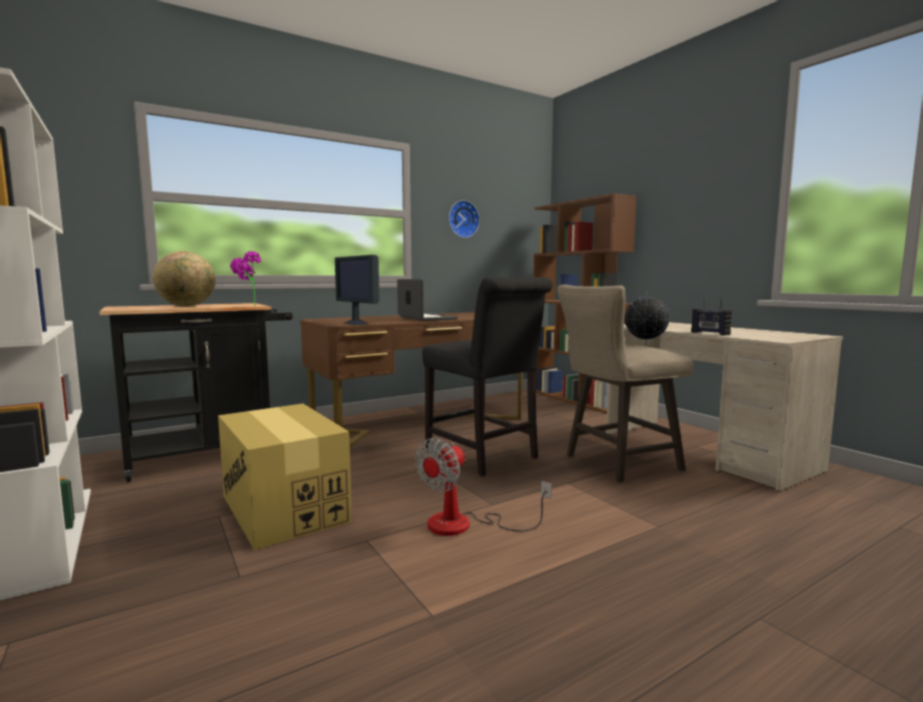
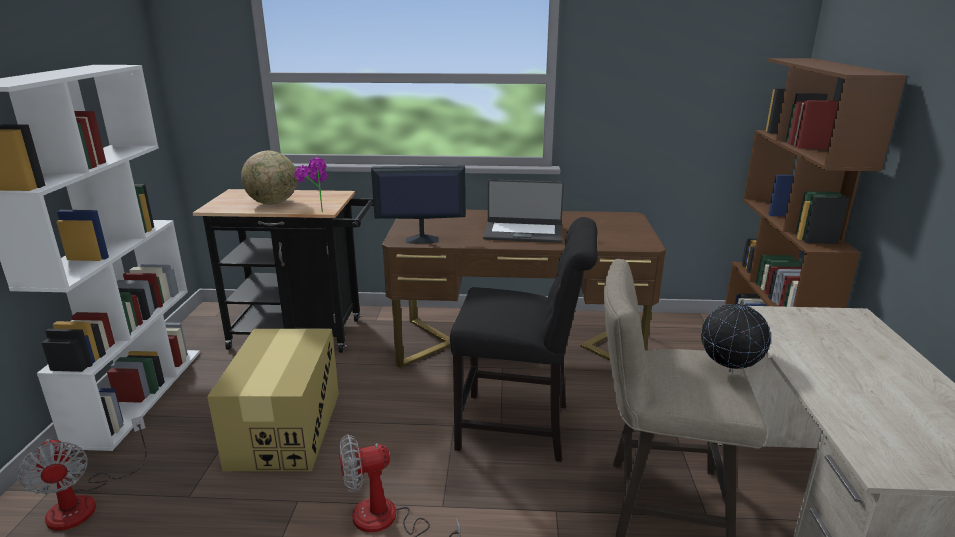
camera: 35 degrees right, 15 degrees up
(91, 627) = (86, 501): none -> fan
(356, 323) = (421, 240): monitor -> monitor turned 90 degrees clockwise
(425, 318) = (523, 232): laptop -> laptop turned 90 degrees clockwise
(462, 219) = (638, 80): wall clock -> none
(485, 457) = (520, 428): black chair -> black chair turned 75 degrees counterclockwise
(709, 333) = (820, 395): radio -> none

